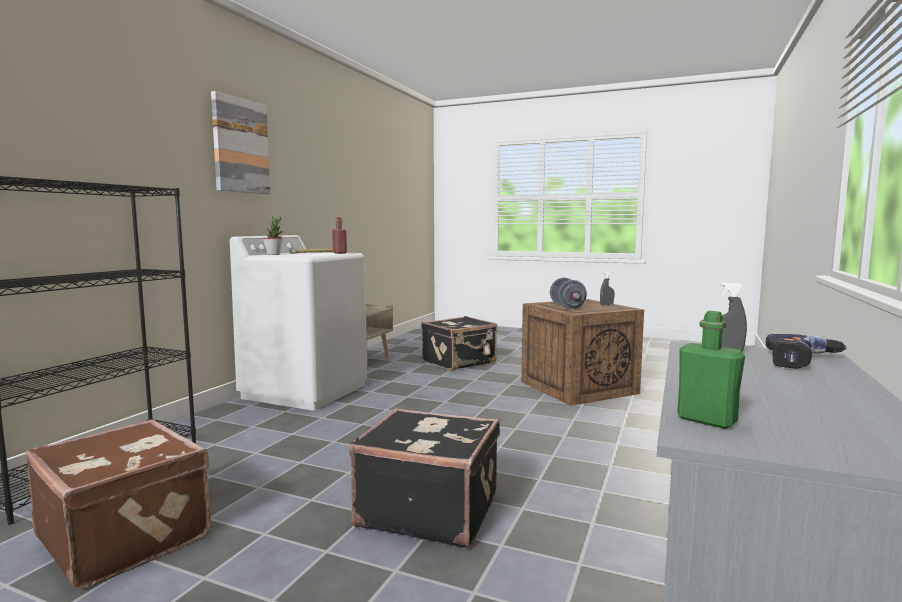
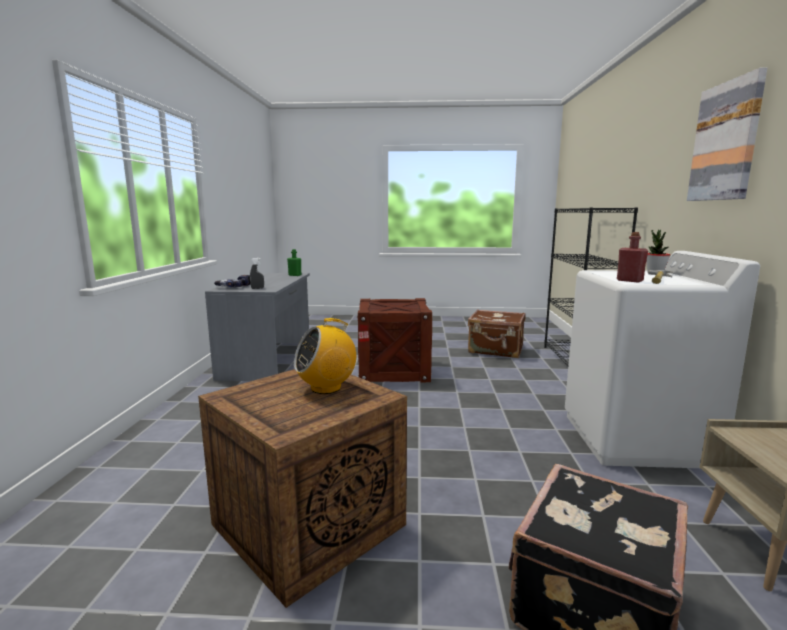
camera: 160 degrees right, 5 degrees up
(429, 510) = (393, 370): black suitcase -> crate
(567, 307) = (326, 388): grey dumbbell -> radio
(606, 305) = (252, 407): grey spray bottle -> none

